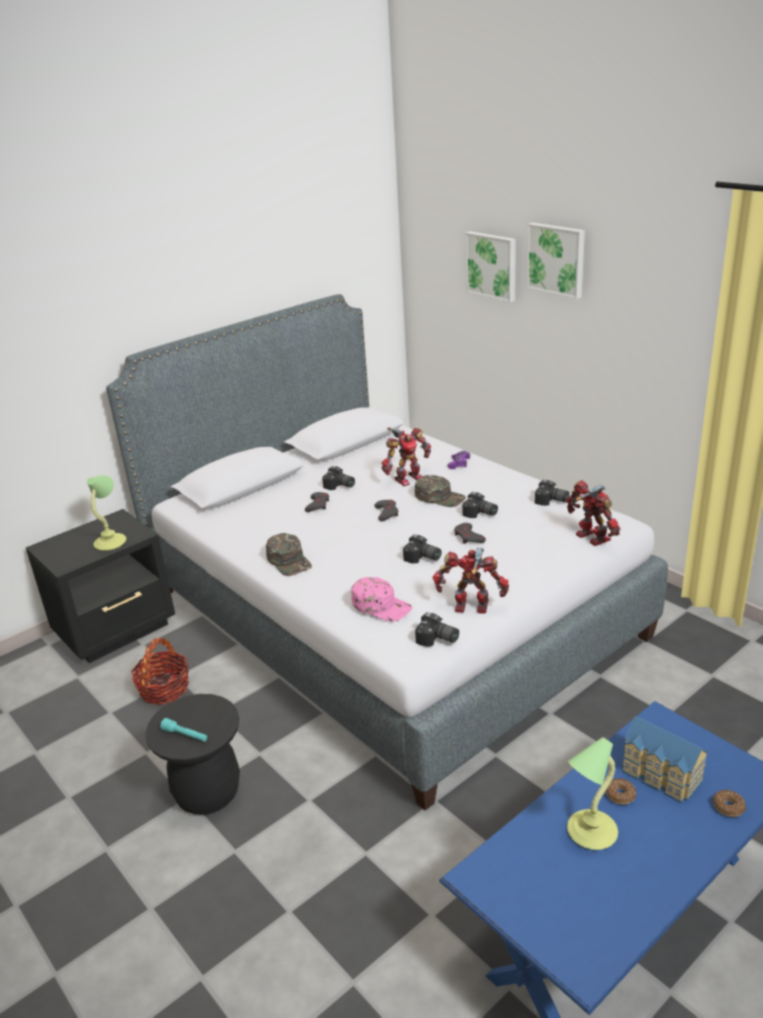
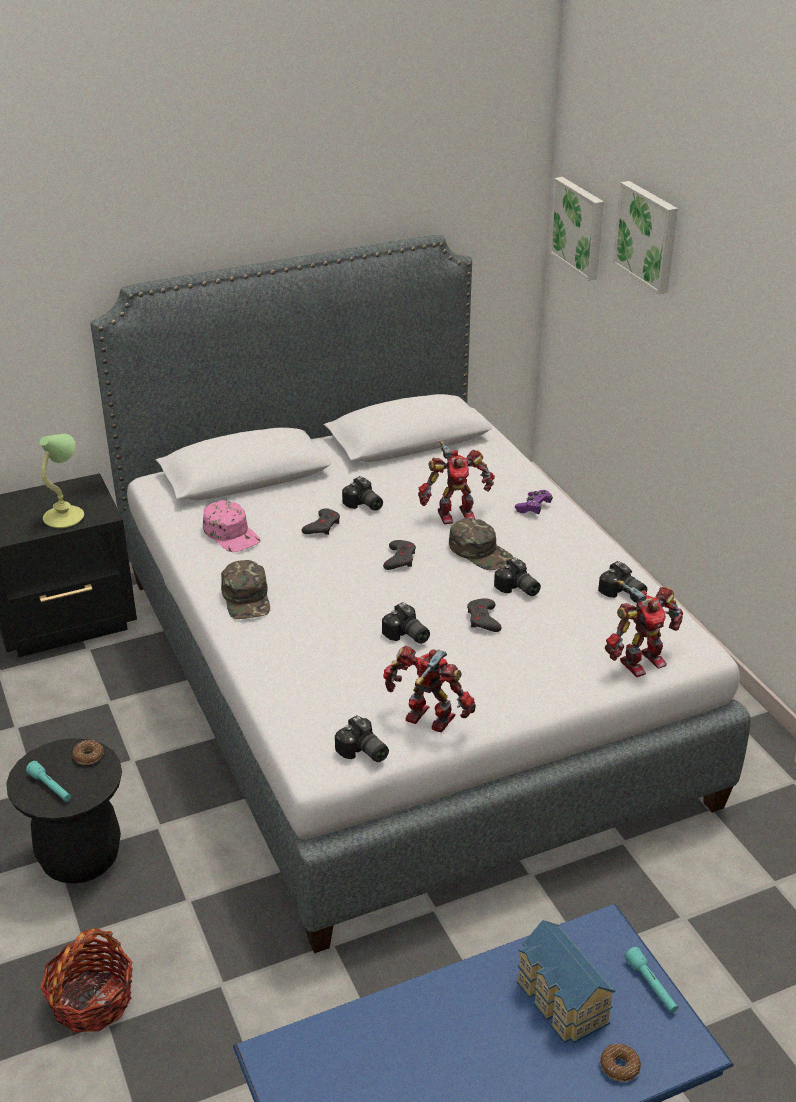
camera: 15 degrees right, 5 degrees up
(164, 689) = (88, 713): basket -> basket (92, 1001)
(381, 605) = (320, 689): pink cap -> pink cap (231, 534)
(556, 259) = (720, 252): picture -> picture (579, 227)
(590, 831) = (433, 1044): table lamp -> none
(591, 538) = (640, 661): toy robot -> toy robot turned 75 degrees clockwise
(620, 795) = (496, 1011): donut -> donut (88, 756)
(714, 747) = (651, 986): none -> turquoise flashlight

